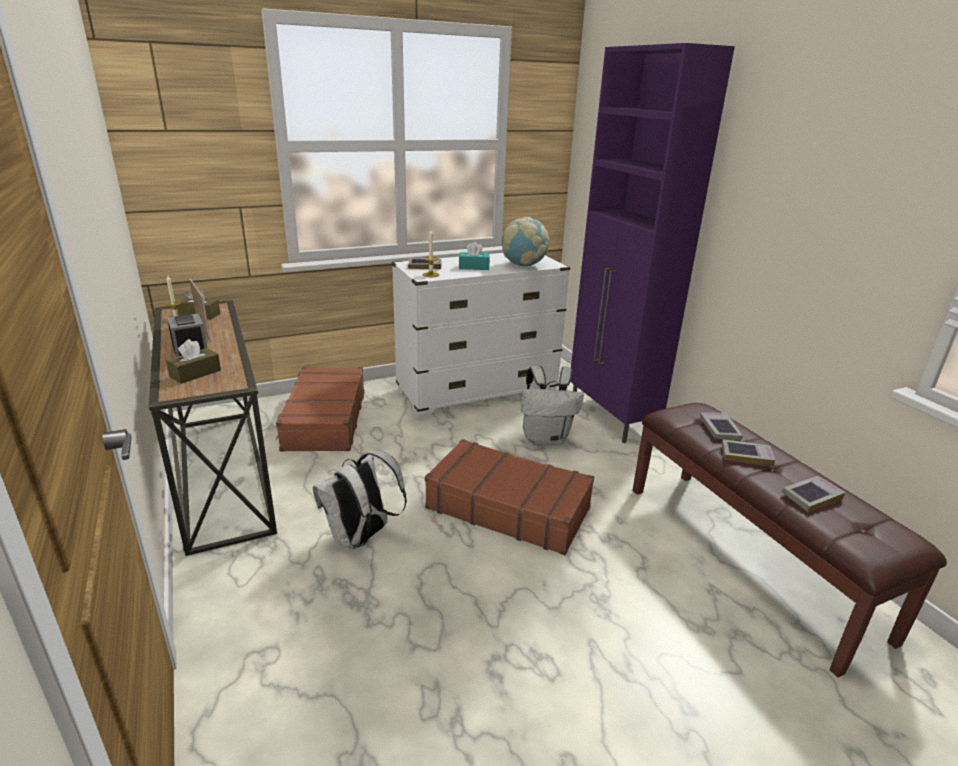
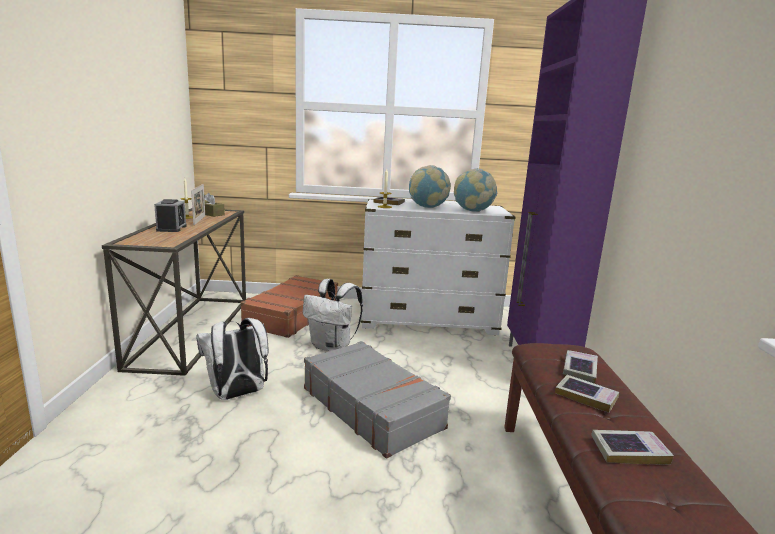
camera: 25 degrees right, 10 degrees down
(195, 373) = (156, 236): brown tissue box -> none
(474, 267) = (427, 207): turquoise tissue box -> globe
(508, 507) = (372, 407): brown suitcase -> grey suitcase
(546, 438) = (457, 366): white backpack -> white backpack (332, 347)

